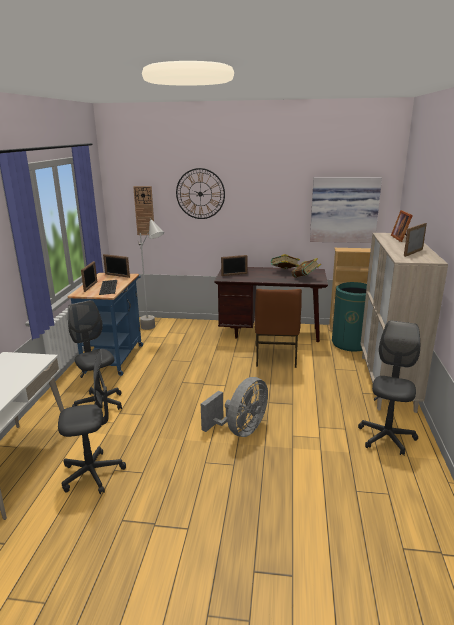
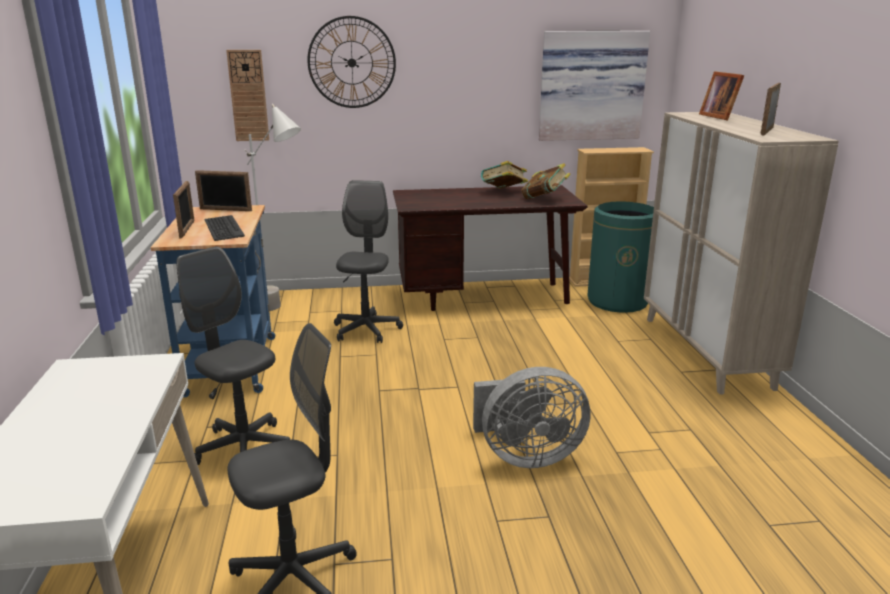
camera: 15 degrees left, 0 degrees up
(234, 274) = (424, 200): picture frame -> none
(240, 430) = (526, 456): grey fan -> grey fan turned 60 degrees clockwise
(276, 356) = (514, 332): brown chair -> none
(386, 438) = (759, 434): grey office chair -> grey office chair (366, 330)

